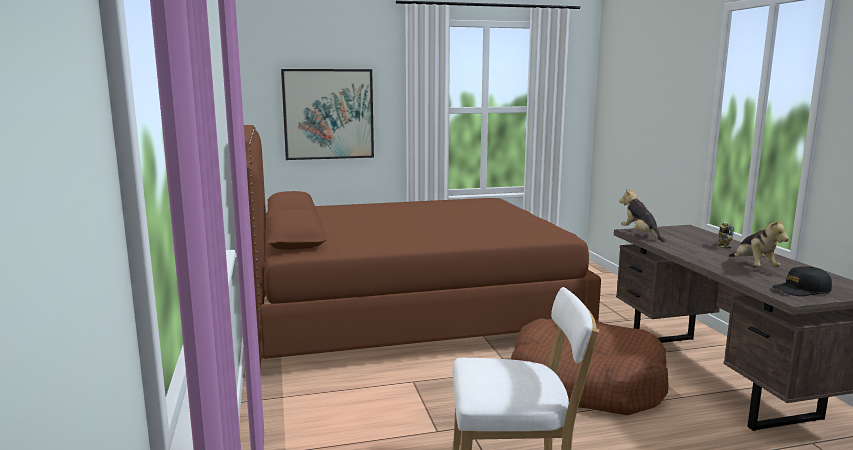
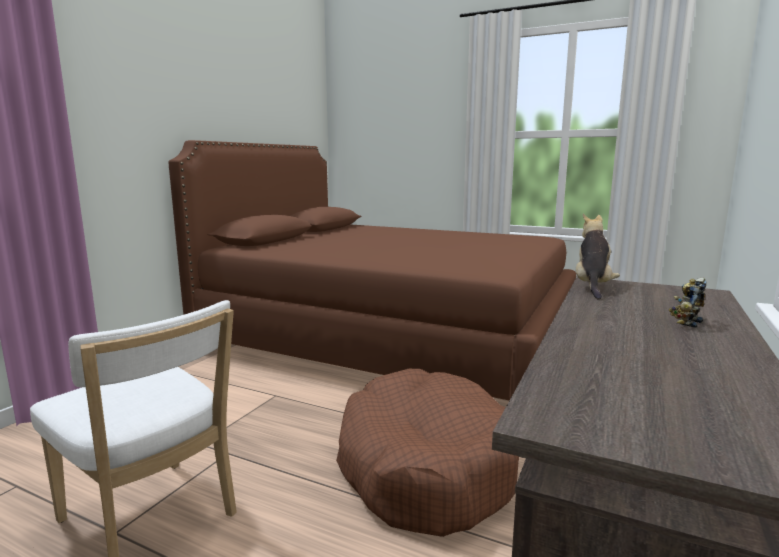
camera: 40 degrees right, 0 degrees up
(328, 114) = (398, 140): picture -> none
(753, 267) = (642, 358): plush toy -> none
(801, 290) = (610, 415): black cap -> none

